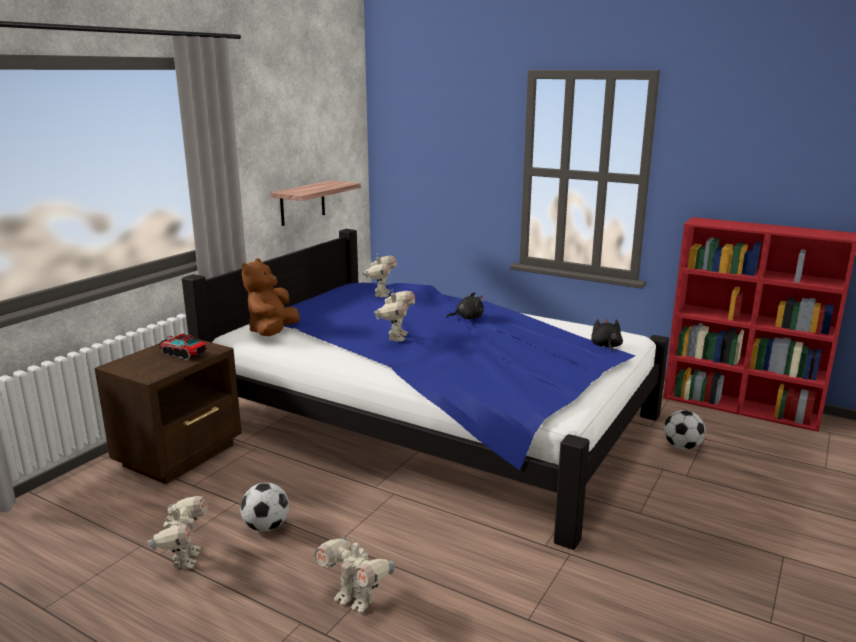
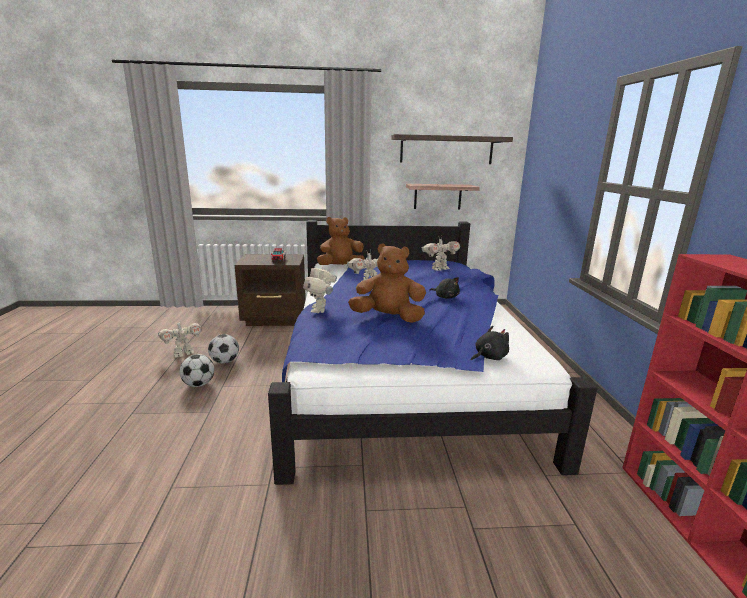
camera: 55 degrees right, 0 degrees up
(304, 139) = (446, 150): none -> shelf
(355, 600) = (167, 411): toy robot -> toy robot (320, 310)
(492, 353) = (388, 318): none -> brown plush toy
(682, 447) = (531, 510): football -> football (198, 384)

